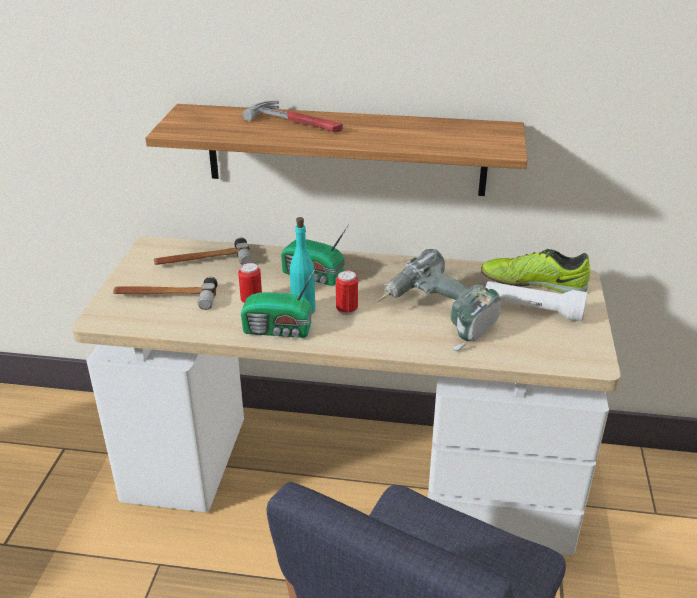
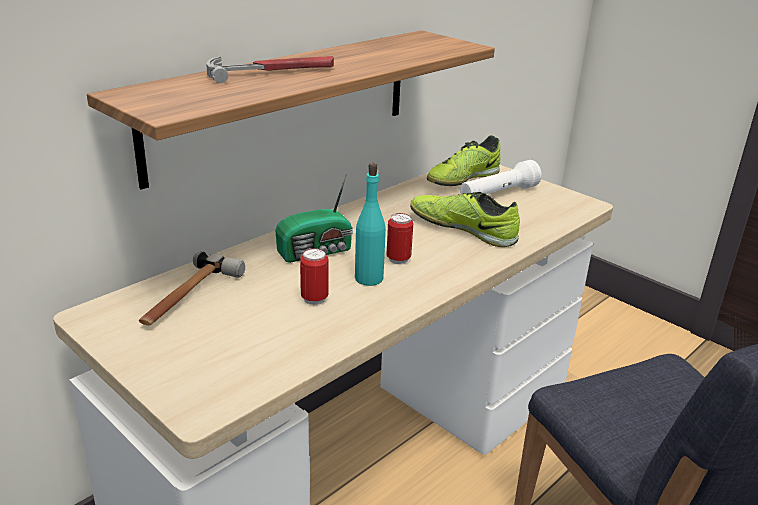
camera: 55 degrees left, 5 degrees down
(165, 297) = (224, 346): hammer -> none
(279, 330) = (387, 303): radio -> none
(437, 318) = (463, 229): power drill -> shoe

